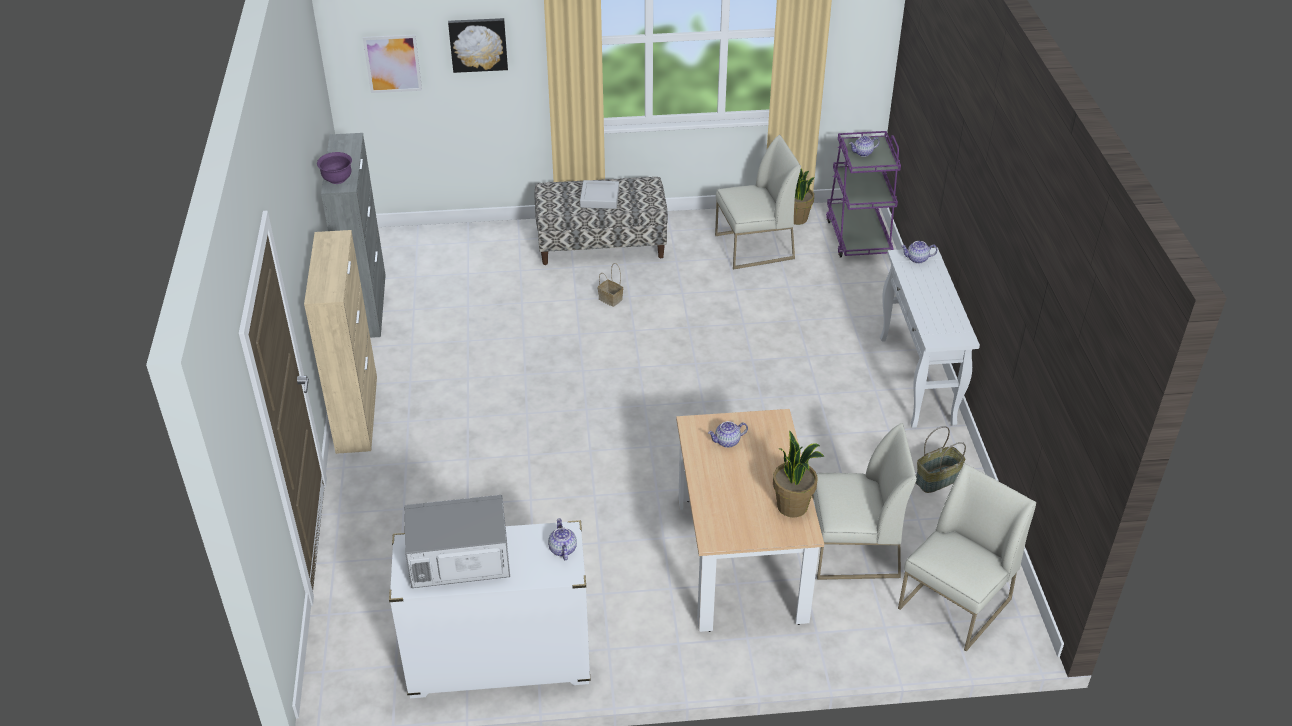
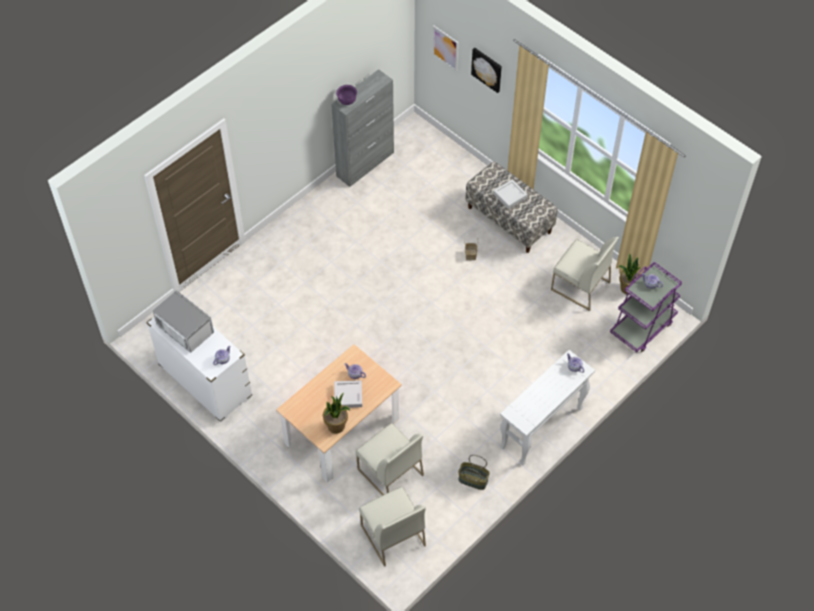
camera: 50 degrees right, 15 degrees up
(357, 413) = (293, 220): beige cabinet -> none
(754, 467) = (348, 395): none -> grey tray
(955, 605) = (392, 535): white chair -> white chair turned 60 degrees clockwise

